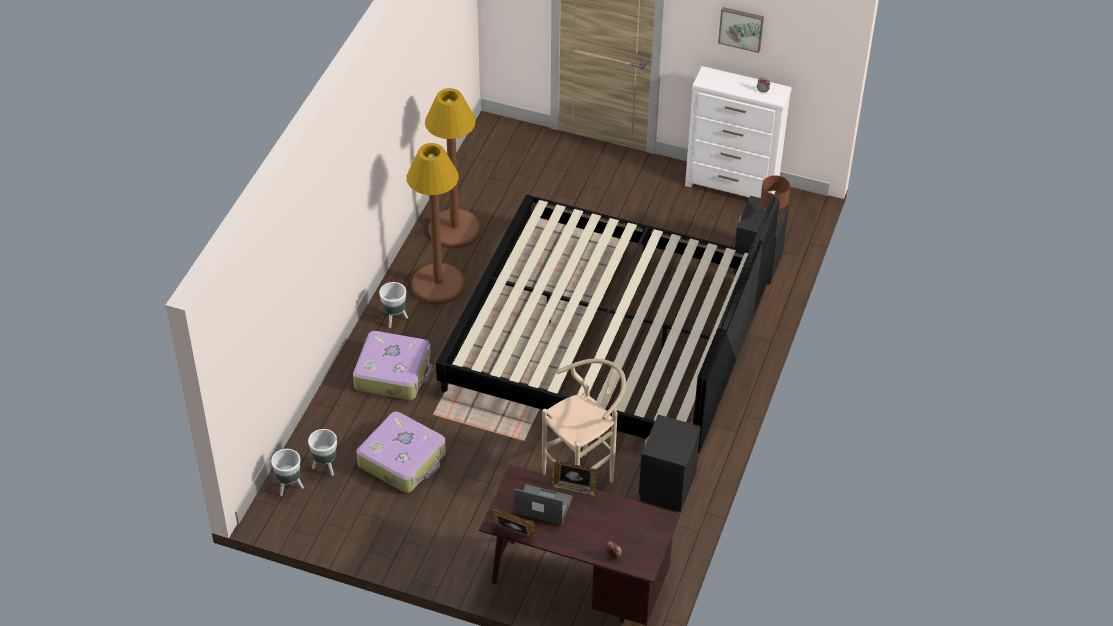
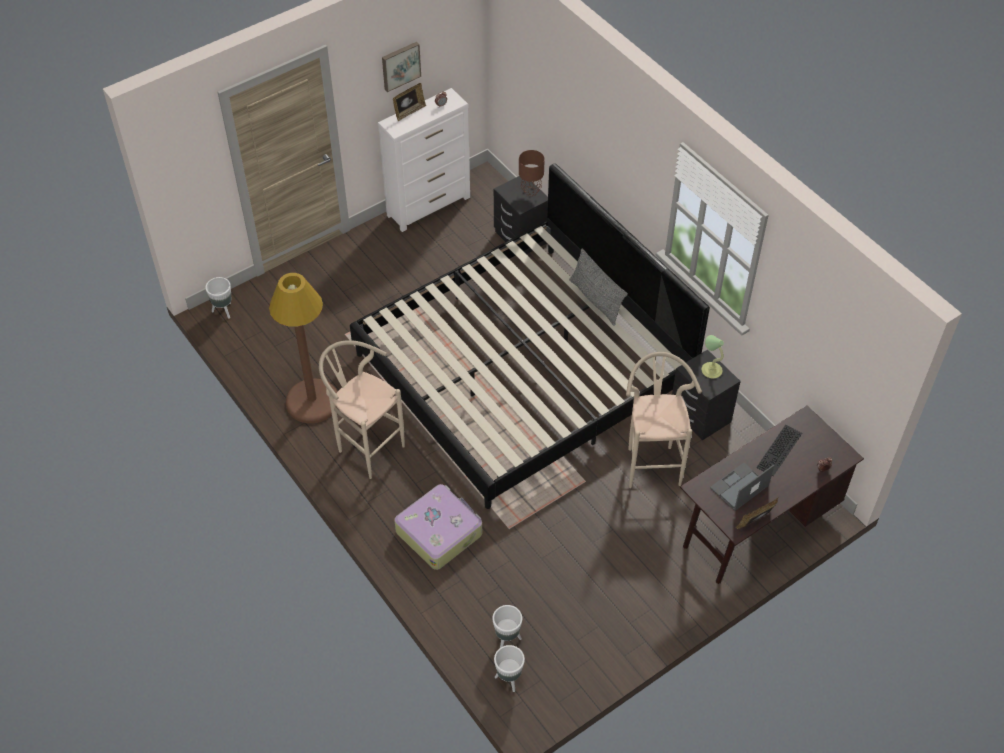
camera: 55 degrees left, 5 degrees up
(395, 319) = (378, 498): white planter -> white planter (223, 310)
(403, 459) = (542, 576): suitcase -> none
(438, 285) = (365, 447): brown floor lamp -> beige stool
(574, 487) = (735, 457): picture frame -> picture frame (409, 112)
(608, 516) = (780, 451): none -> keyboard
(678, 439) = (711, 370): none -> table lamp
(701, 333) = (596, 300): none -> grey pillow

